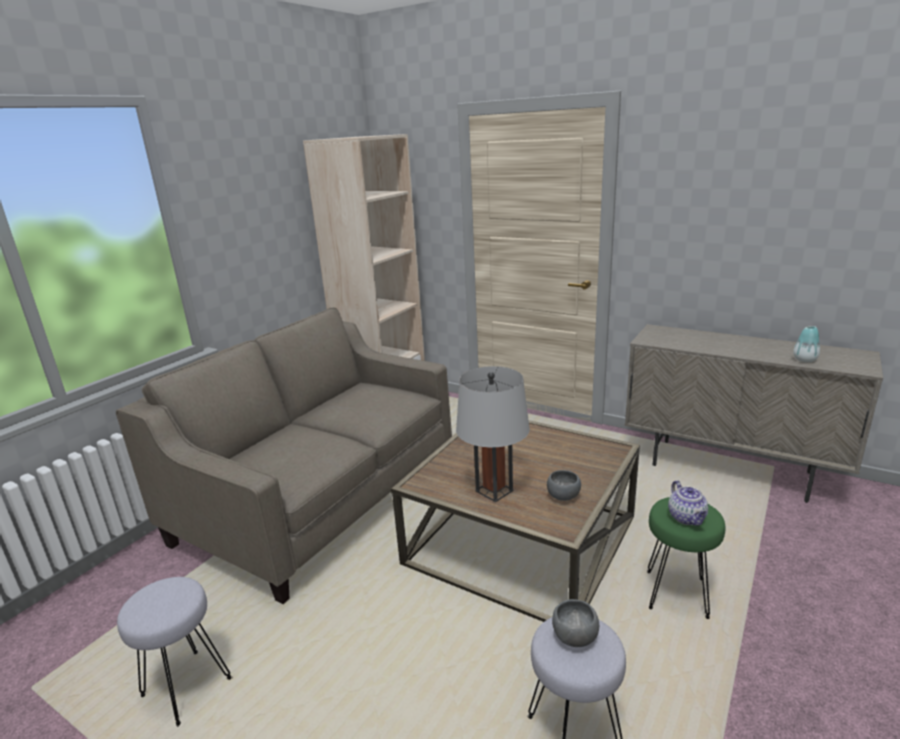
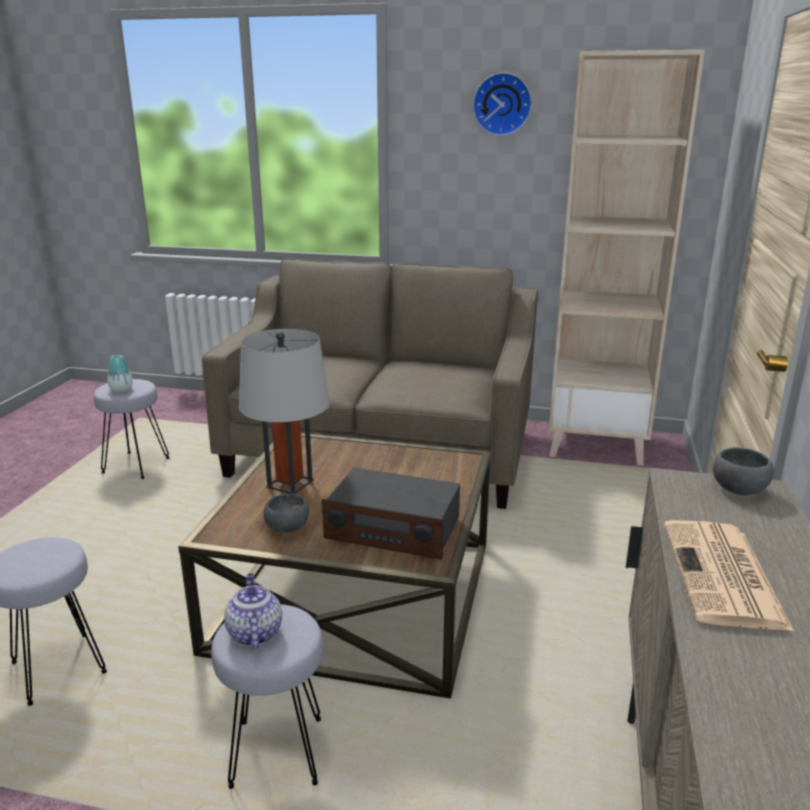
camera: 70 degrees right, 0 degrees up
(258, 183) = (502, 104): none -> wall clock
(573, 636) = (43, 555): grey bowl -> grey bowl (738, 489)
(576, 455) = (393, 529): none -> radio
(677, 595) = (277, 754): green stool -> grey stool
(687, 518) = (254, 632): teapot -> teapot turned 105 degrees clockwise
(732, 348) = (724, 576): none -> newspaper
(804, 360) = (736, 683): vase -> vase (121, 390)

